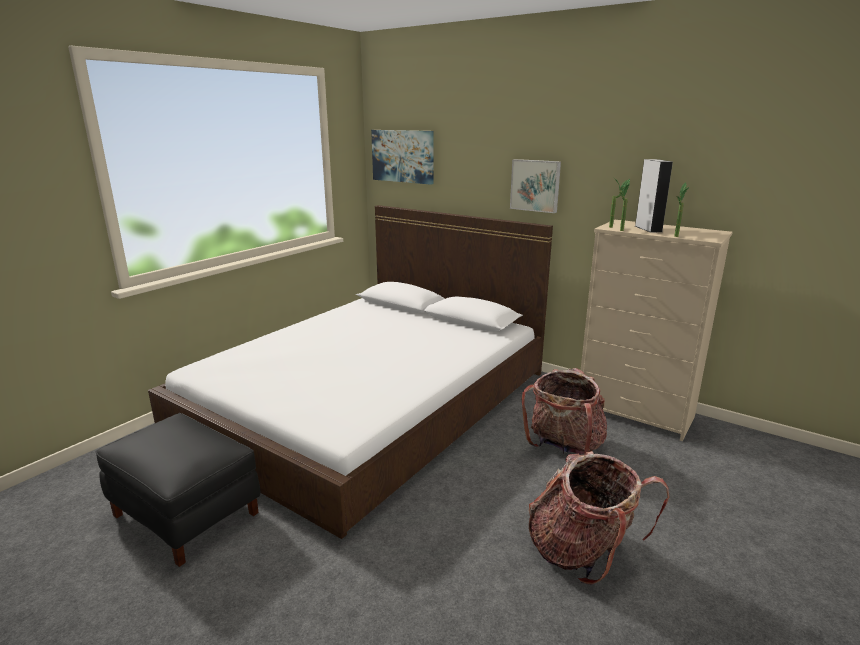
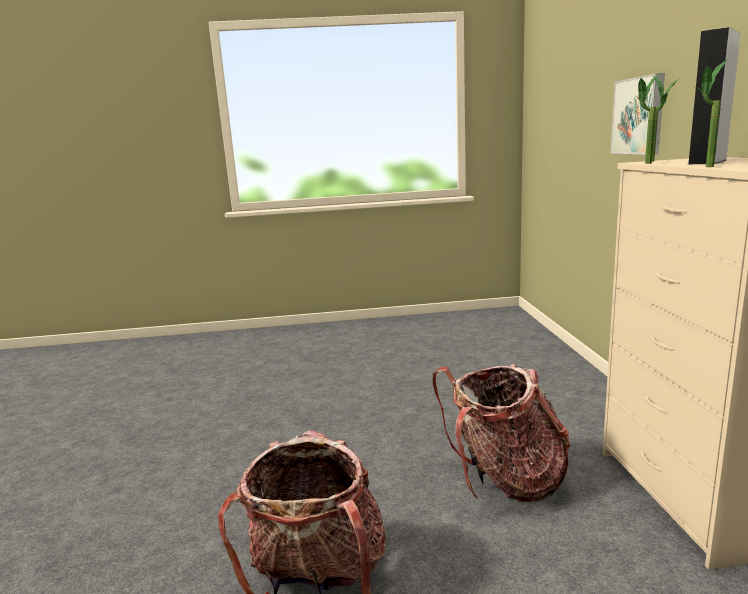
camera: 50 degrees right, 5 degrees down
(187, 514) = (171, 384): black ottoman -> none
(371, 401) = (398, 363): white bed -> none
(403, 156) = (543, 100): picture -> none

